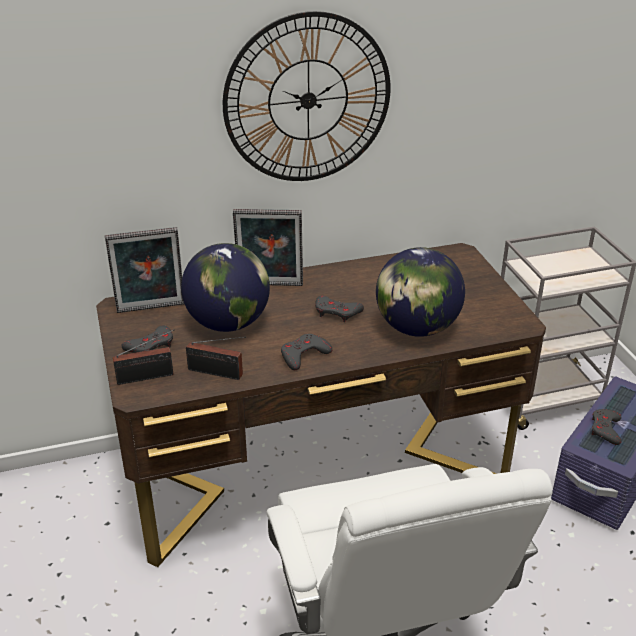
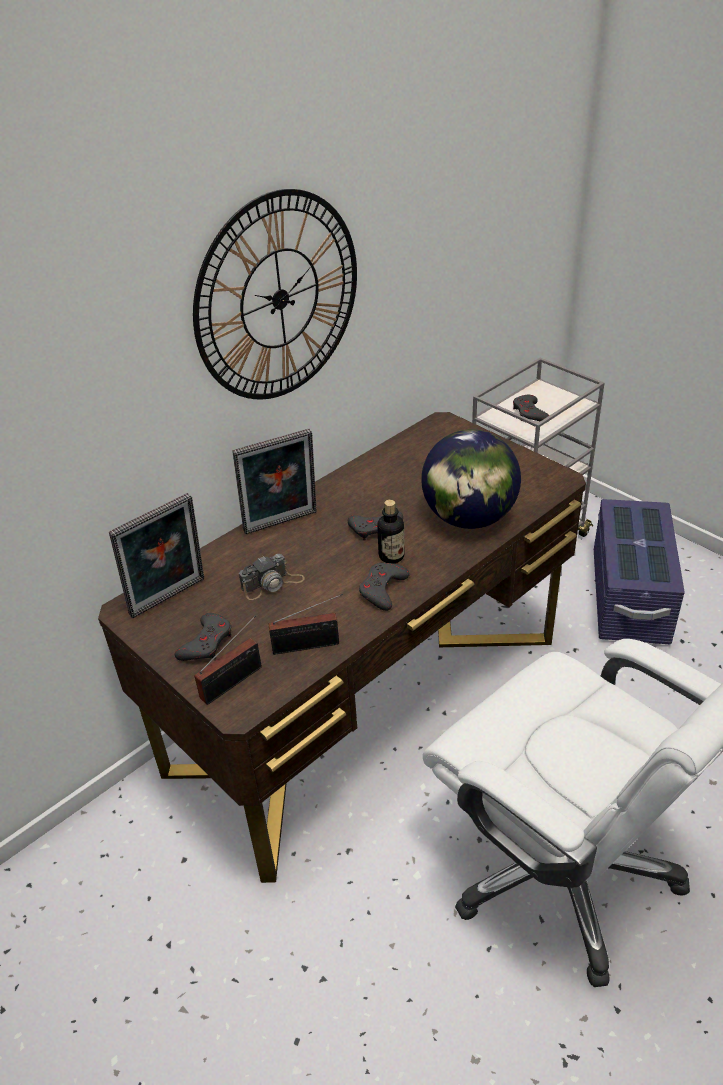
camera: 25 degrees left, 5 degrees up
(228, 323) = (272, 584): globe -> camera
(331, 334) = (391, 556): none -> bottle
(605, 429) = (631, 554): grey game controller -> grey game controller (529, 413)

